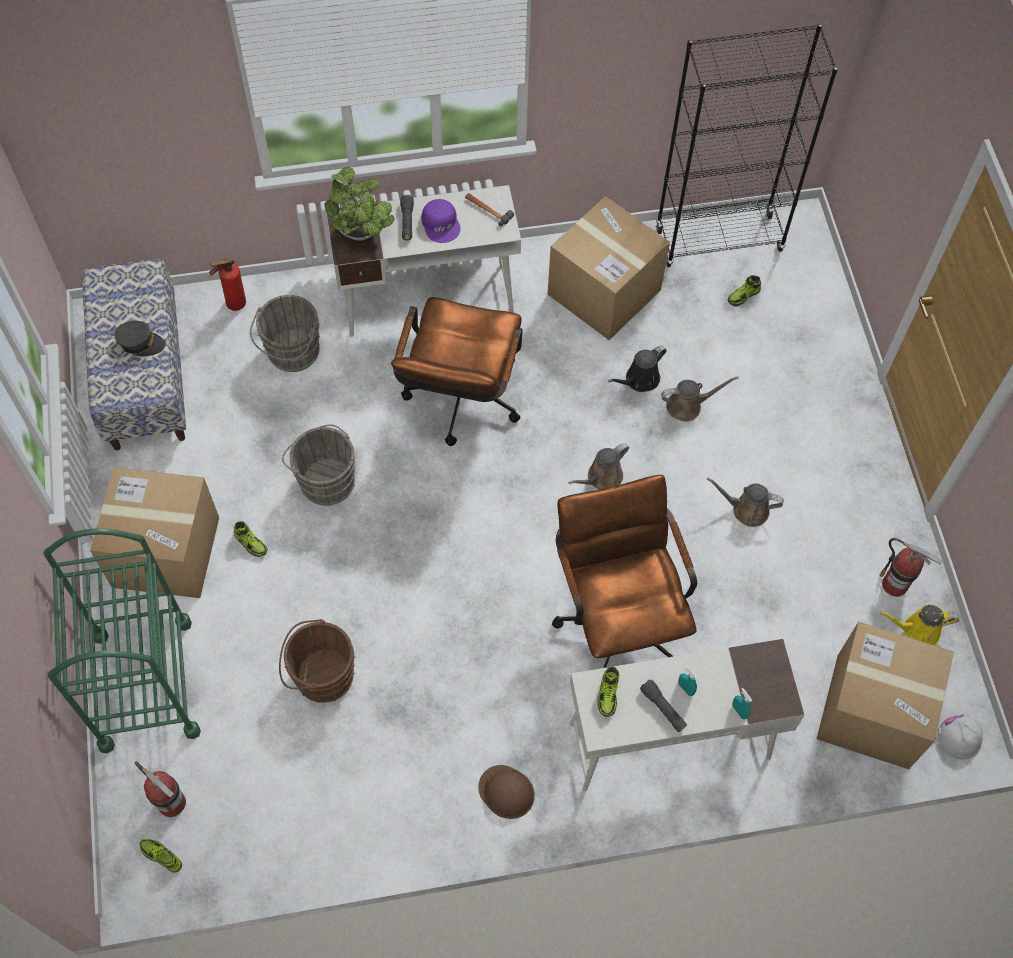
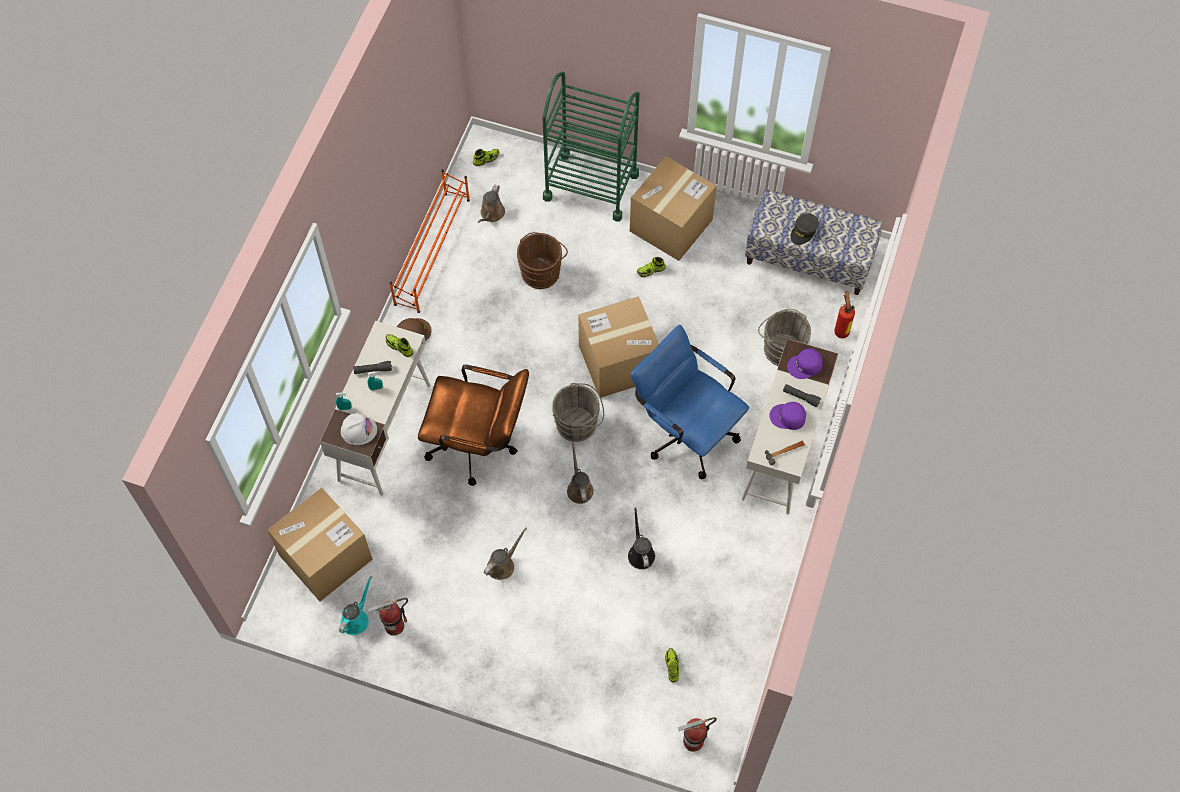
camera: 120 degrees right, 0 degrees up
(171, 803) = (512, 173): fire extinguisher -> fire extinguisher (693, 741)
(325, 479) = (672, 328): grey bucket -> grey bucket (579, 424)
(361, 840) = (433, 251): none -> orange shoe rack
(362, 233) = (805, 366): potted plant -> purple cap
(460, 403) = (685, 431): brown office chair -> blue office chair
(604, 292) = (727, 570): cardboard box -> cardboard box (618, 362)
(687, 406) = (602, 573): brown watering can -> brown watering can (491, 214)
(719, 240) = (732, 679): black bookcase -> none
(917, 630) = (356, 619): yellow watering can -> turquoise watering can
(957, 735) = (278, 597): white hard hat -> white hard hat (358, 430)

